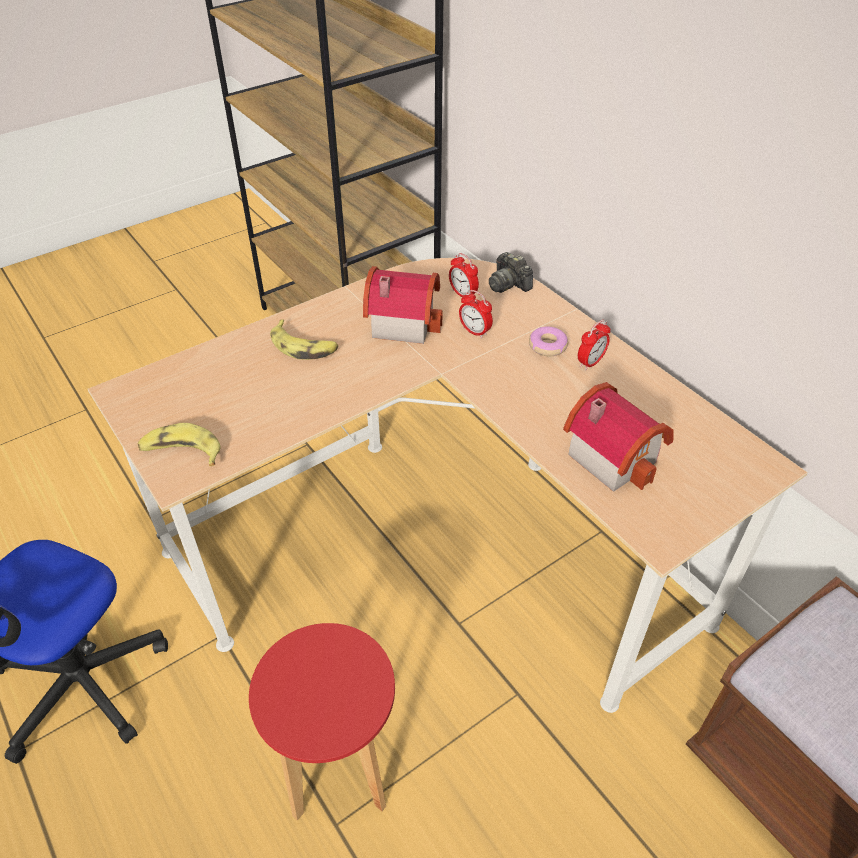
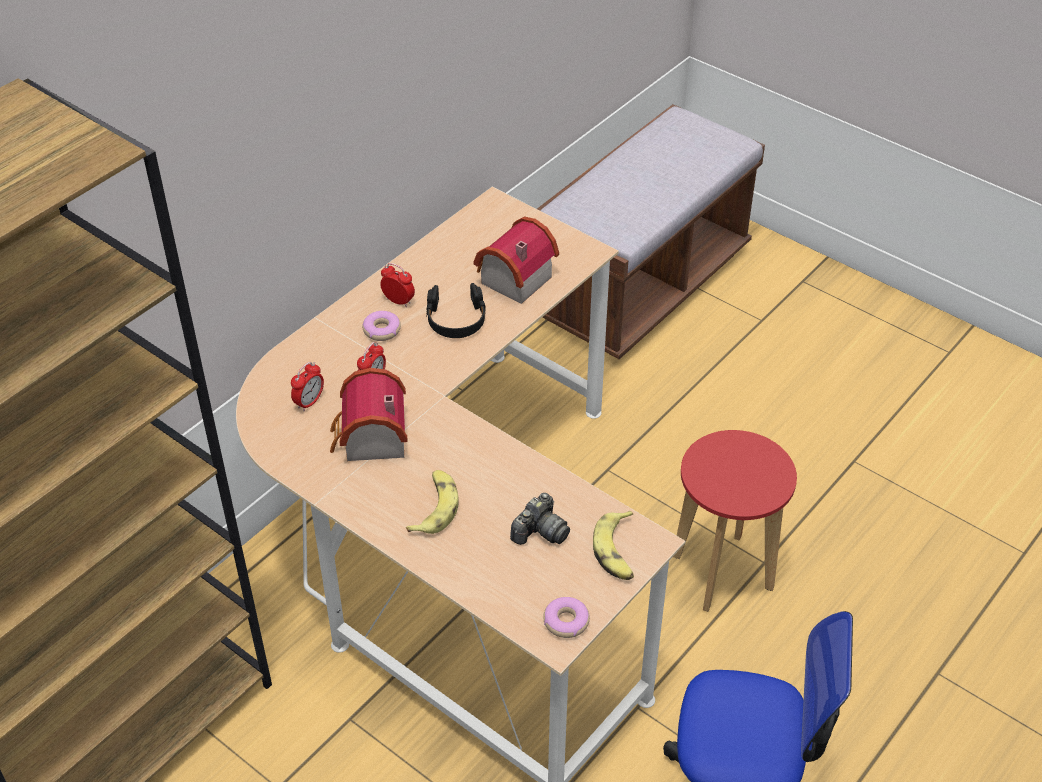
camera: 105 degrees left, 0 degrees up
(132, 401) = (566, 621): none -> donut
(508, 284) = (282, 370): camera -> camera (540, 532)
(553, 399) = (456, 319): none -> black headphones

